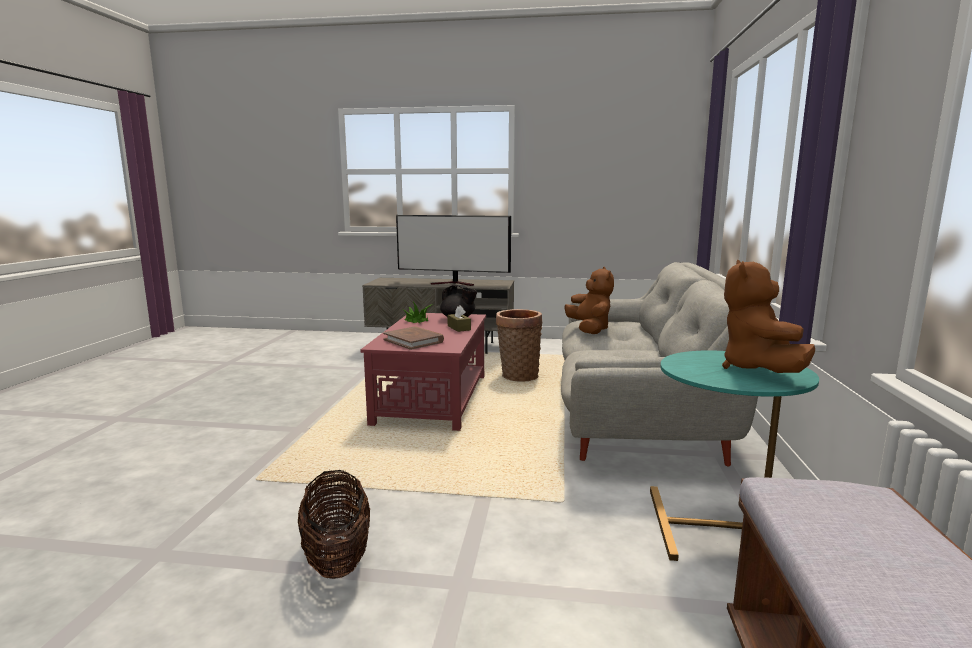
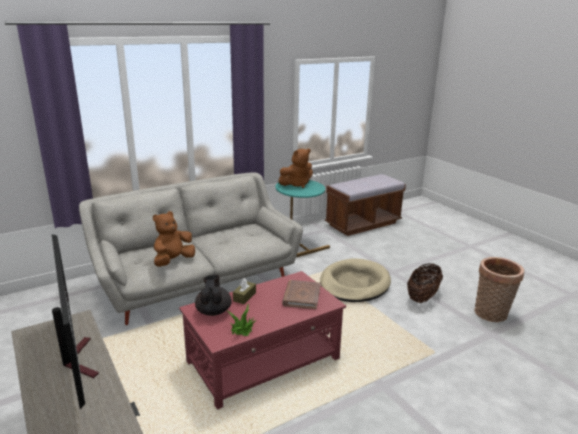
camera: 130 degrees left, 10 degrees up
(483, 510) = (354, 284): none -> beige dog bed
(517, 376) = (167, 346): basket -> basket (491, 315)

